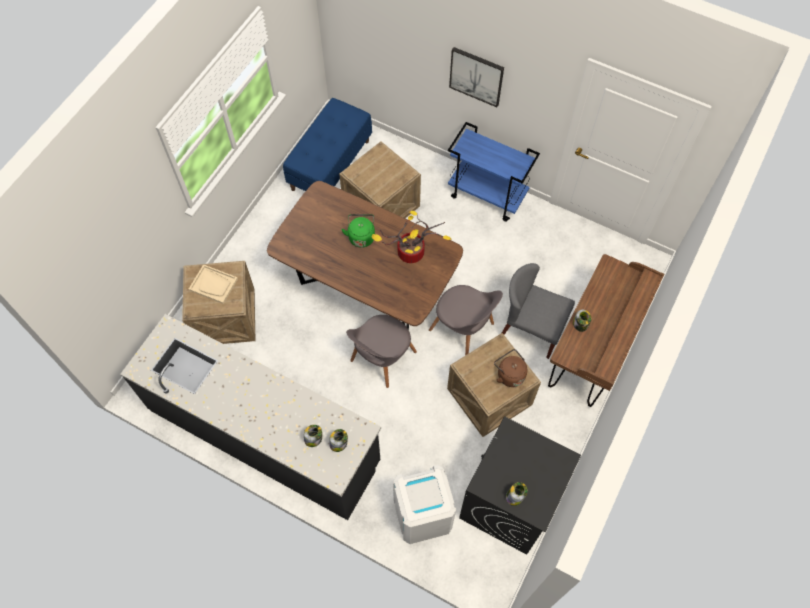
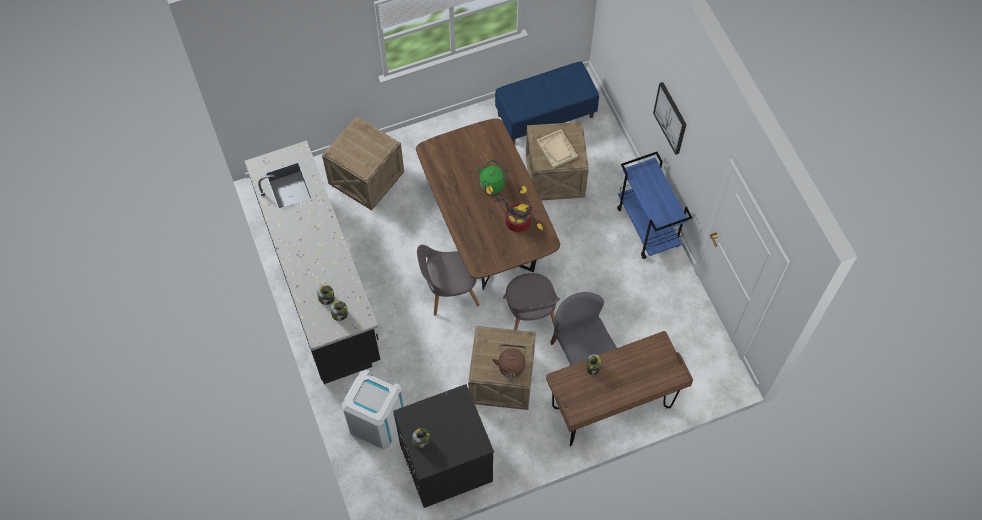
camera: 40 degrees right, 0 degrees up
(213, 284) = (364, 145): beige tray -> beige tray (557, 149)

